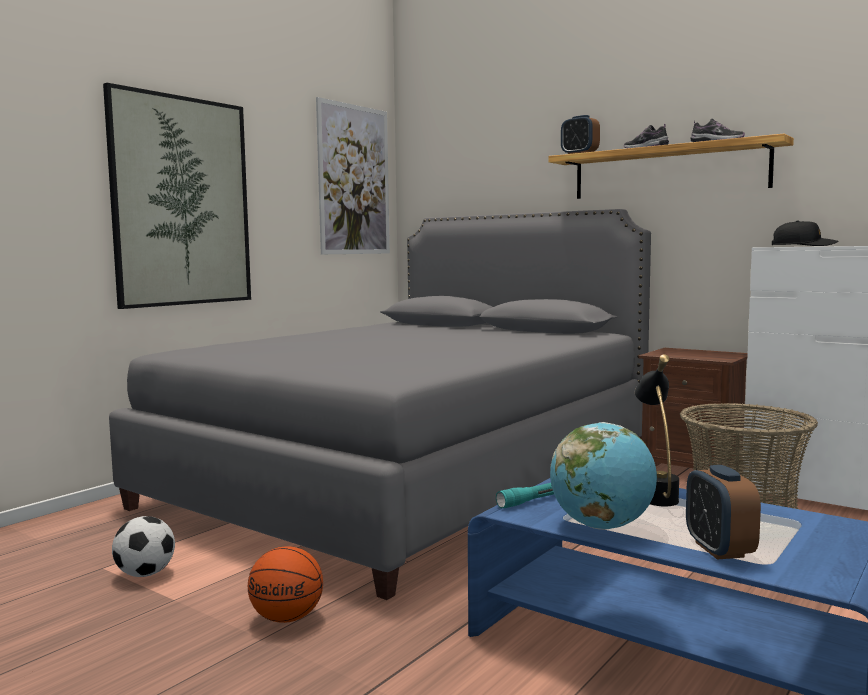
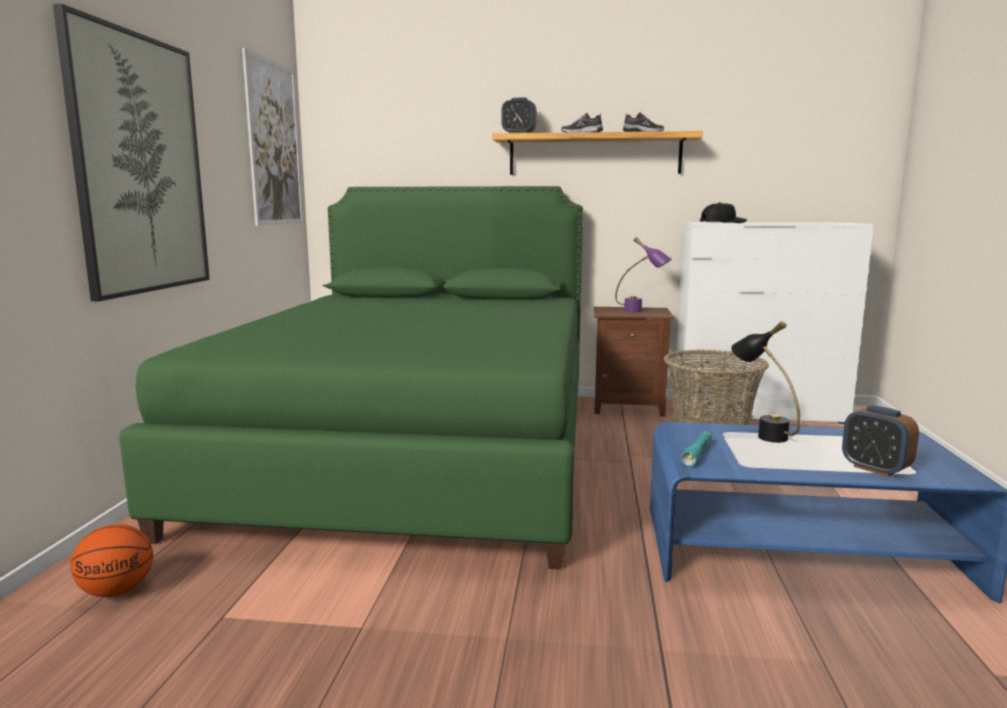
camera: 30 degrees left, 5 degrees up
(145, 574) = (287, 609): football -> none
(288, 618) = (502, 611): basketball -> basketball (118, 591)
(408, 479) = (417, 451): grey bed -> green bed
(602, 526) = (780, 467): globe -> none
(707, 354) = (641, 311): none -> purple table lamp

